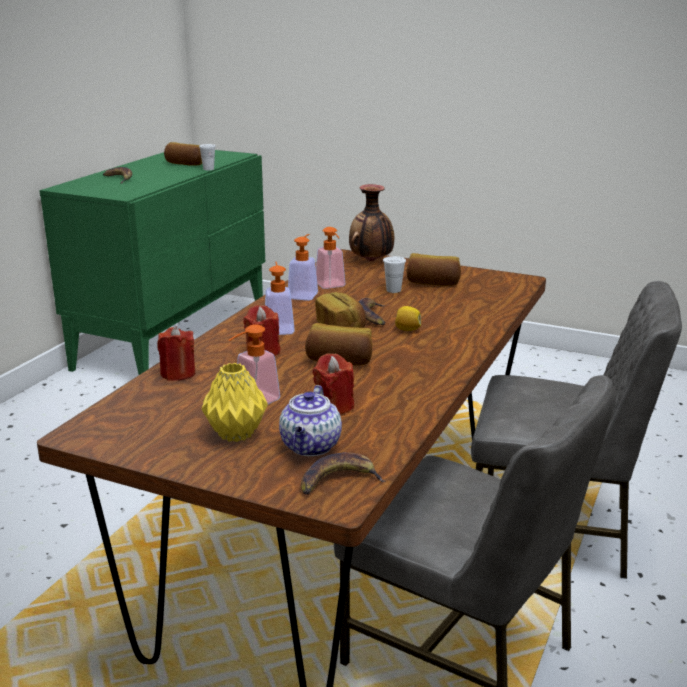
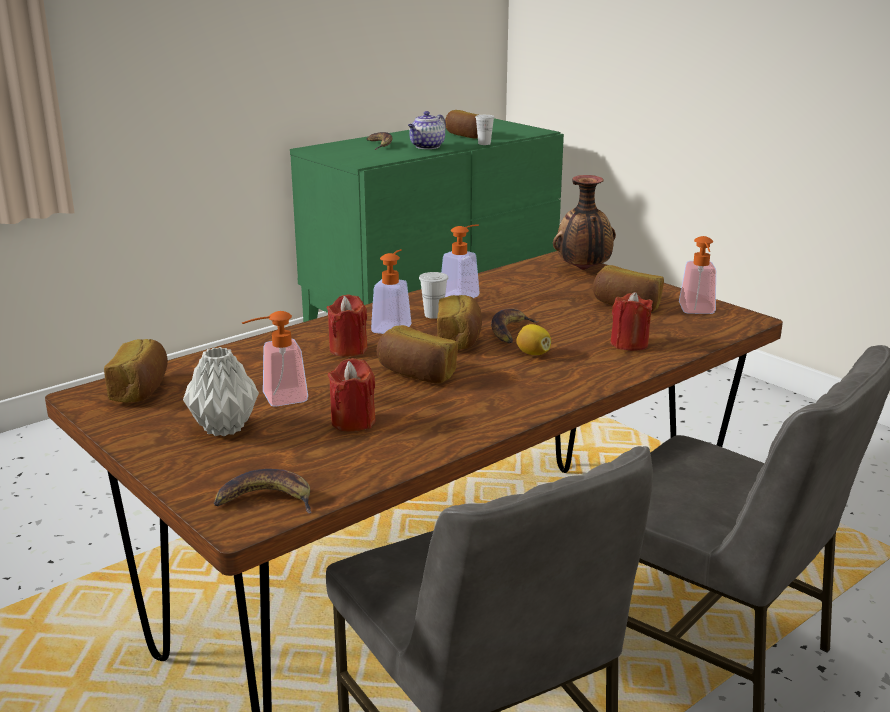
camera: 25 degrees right, 0 degrees up
(123, 418) = (141, 389): none -> bread
(178, 373) = (241, 355): red candle -> red candle (629, 344)
(234, 434) = (222, 428): yellow vase -> grey vase
(311, 447) = (280, 459): teapot -> teapot (427, 147)
(332, 286) = (504, 291): soap dispenser -> soap dispenser (697, 312)
(393, 290) = (570, 306): white cup -> white cup (433, 315)

